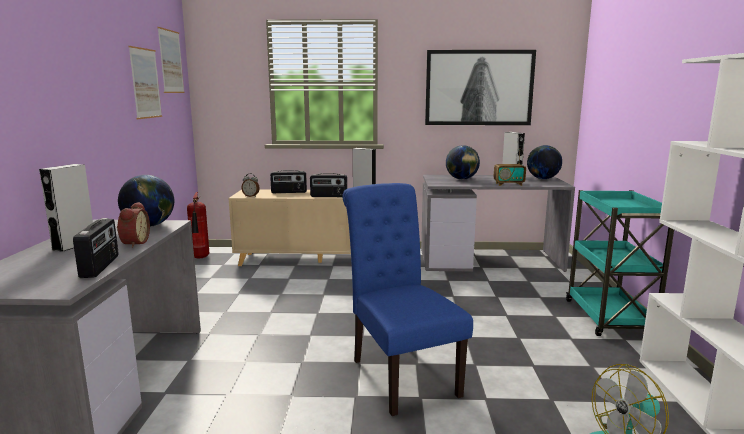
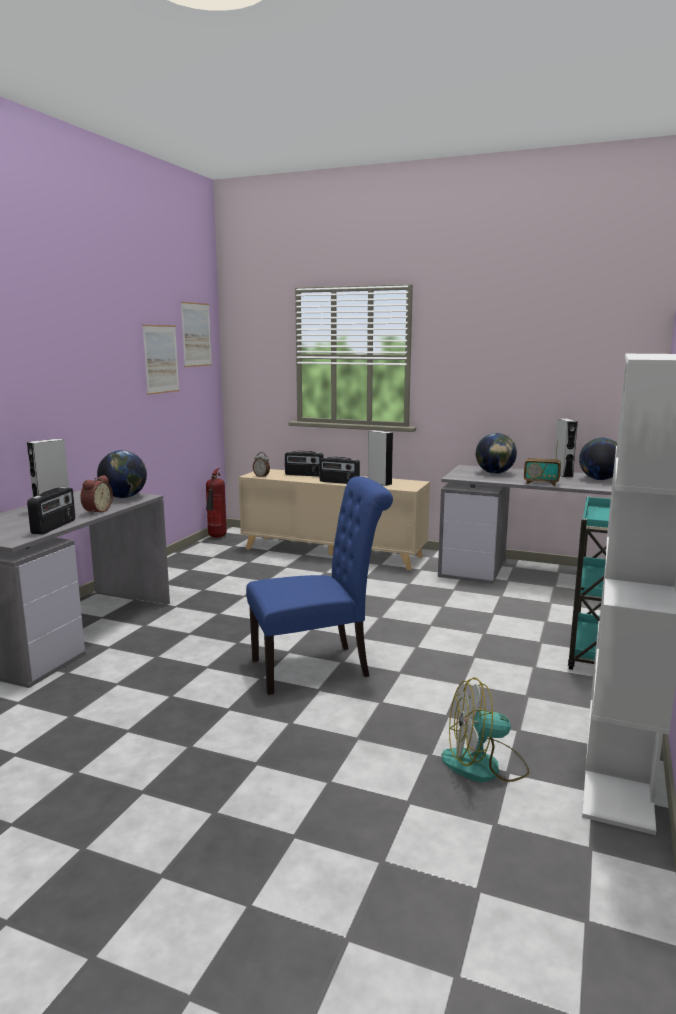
camera: 20 degrees right, 0 degrees up
(400, 373) = (317, 667): blue chair -> blue chair turned 75 degrees clockwise
(479, 88) = (529, 363): picture -> none

